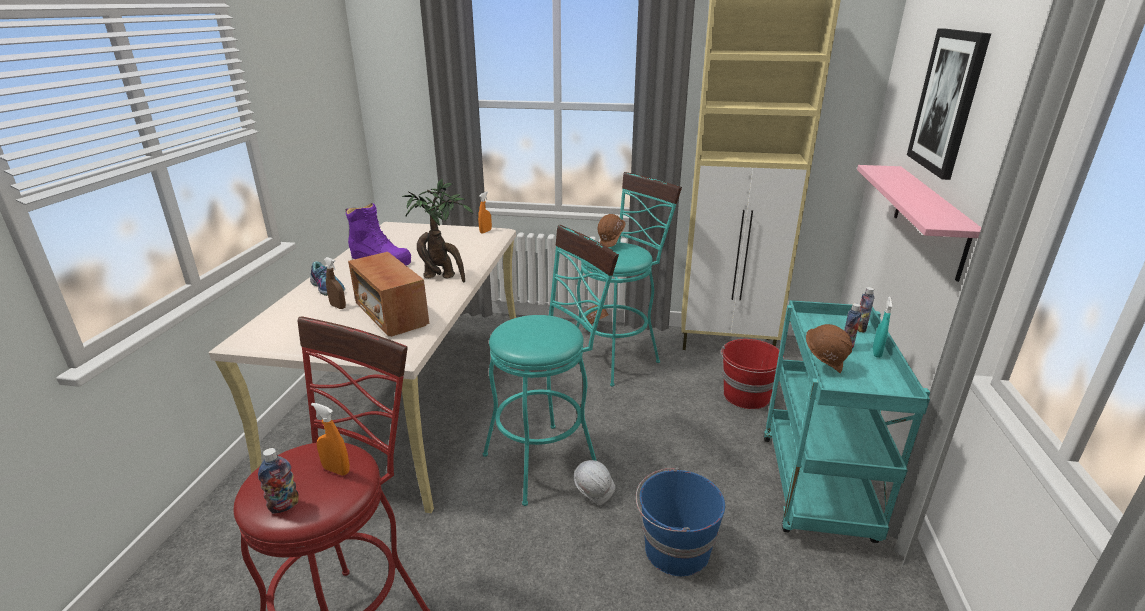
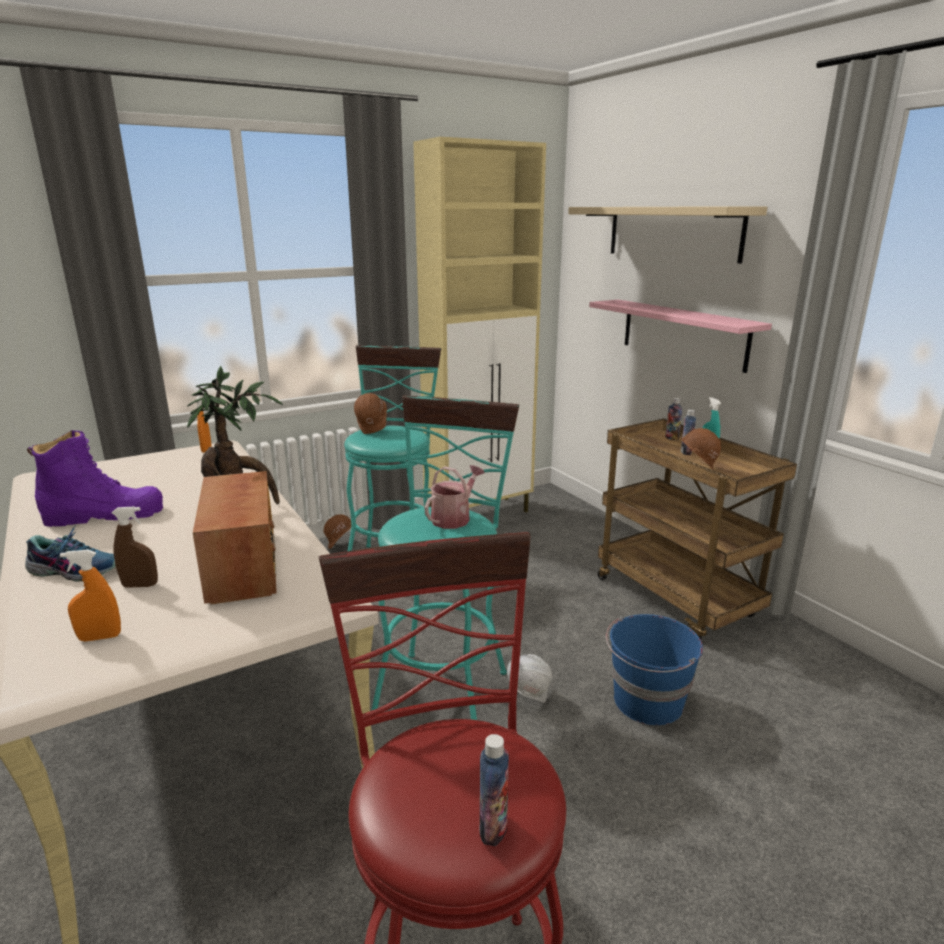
camera: 40 degrees left, 5 degrees down
(336, 470) = (480, 752): orange spray bottle -> orange spray bottle (100, 637)
(391, 315) = (243, 566): radio -> radio turned 120 degrees counterclockwise
(552, 330) = (454, 518): none -> watering can
(746, 396) = (546, 551): red bucket -> none
(817, 490) = (677, 599): turquoise cart -> brown cart
(947, 102) = (672, 232): picture -> beige shelf

